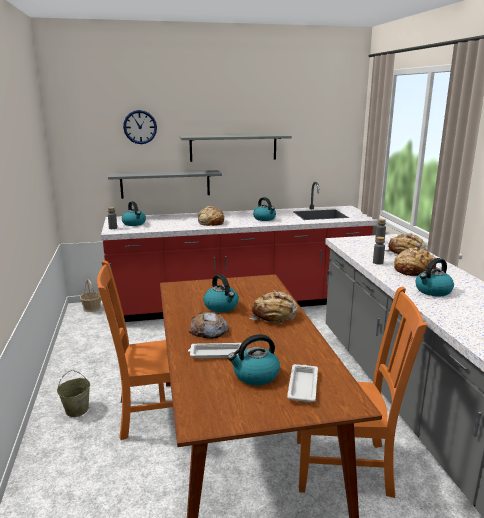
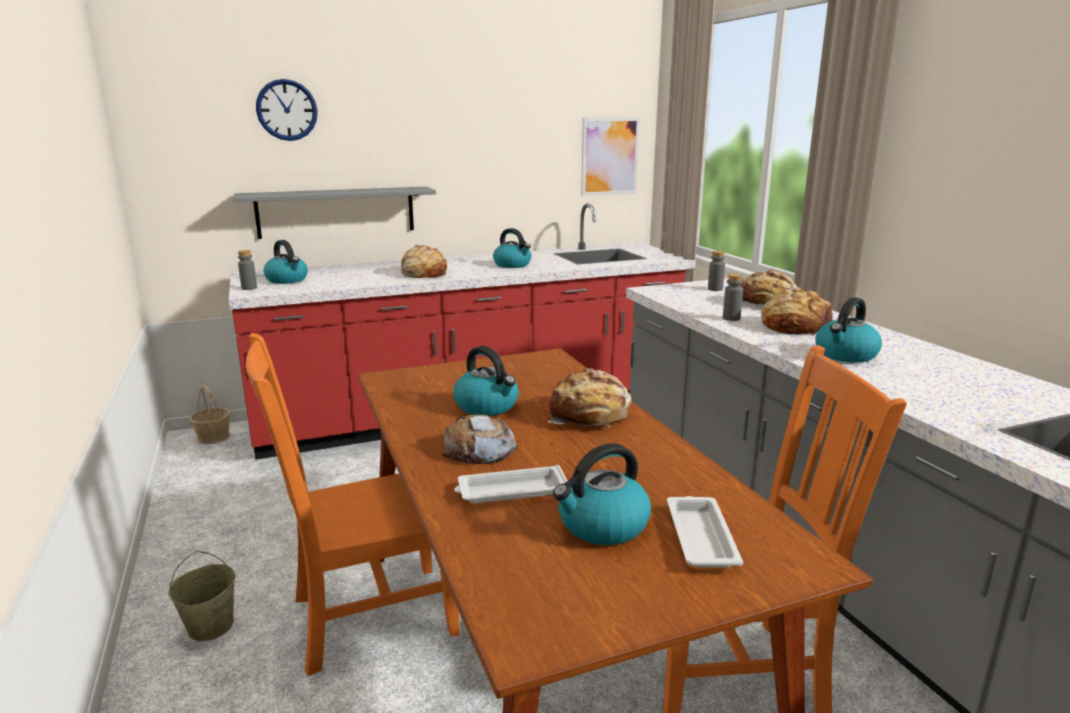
camera: 10 degrees left, 0 degrees up
(233, 147) = (451, 148): grey shelf -> none
(332, 152) = (610, 156): none -> picture

